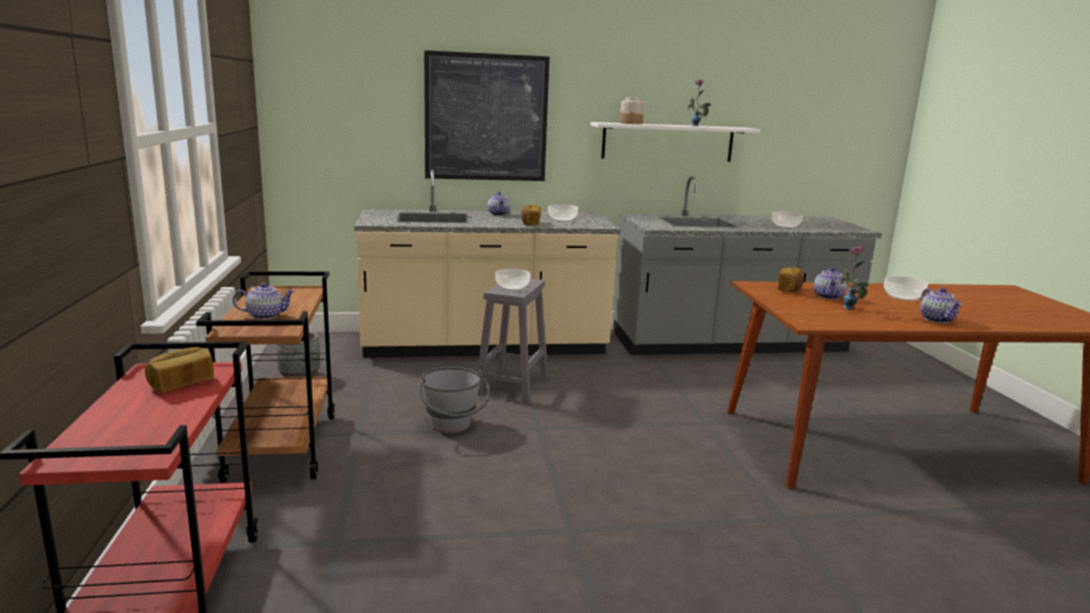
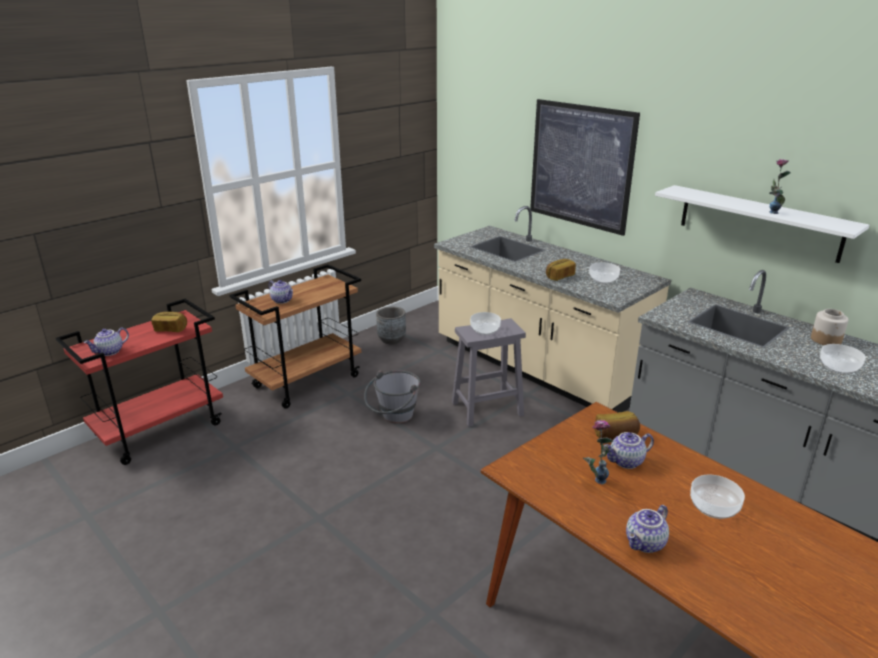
camera: 55 degrees right, 10 degrees up
(499, 214) = (568, 258): teapot -> teapot (110, 352)
(631, 123) = (704, 196): jar -> jar (826, 340)

